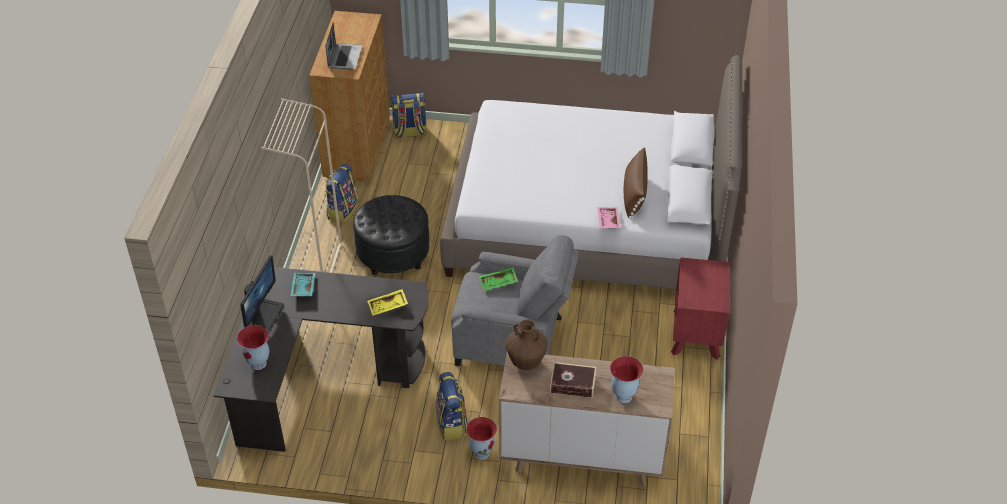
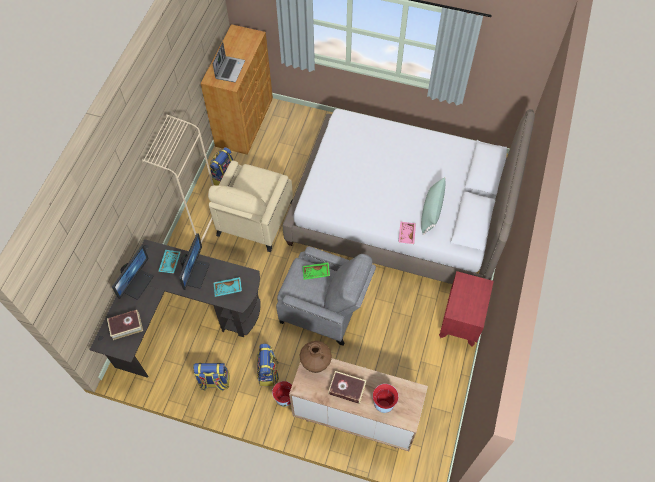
camera: 10 degrees right, 15 degrees up
(259, 363) = (126, 326): vase -> book
(340, 294) = (195, 273): none -> monitor
(388, 306) = (228, 289): yellow tray -> turquoise tray
(393, 254) = (253, 220): black ottoman -> beige armchair
(410, 132) = (285, 115): backpack -> backpack (214, 382)
(634, 194) = (431, 211): brown pillow -> green pillow

